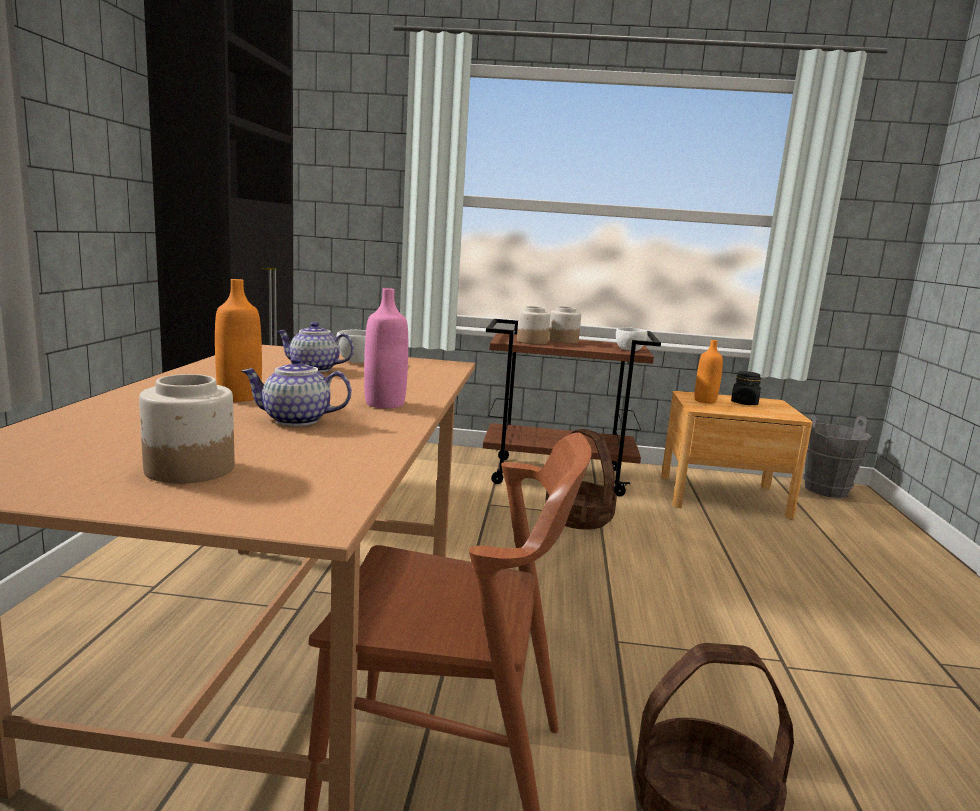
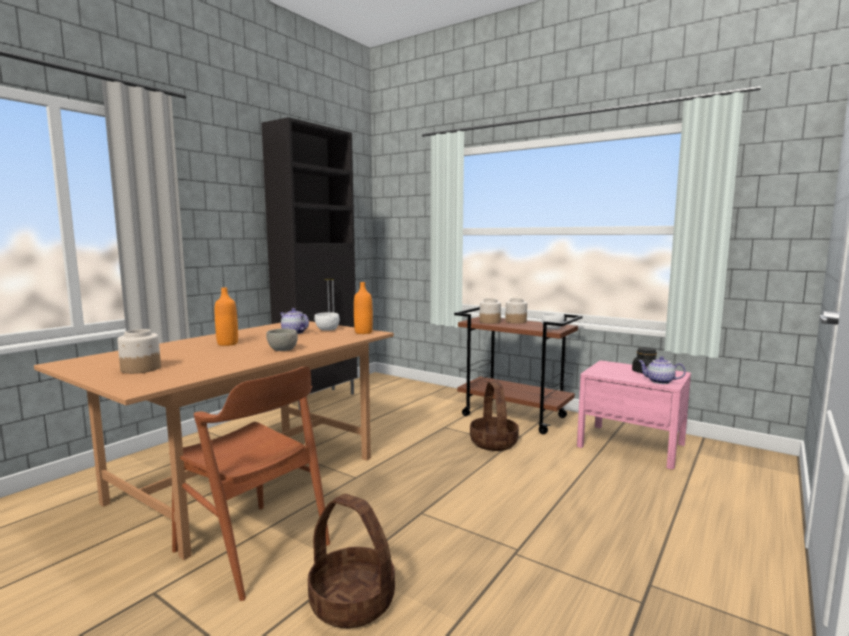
camera: 30 degrees right, 5 degrees down
(295, 420) = (224, 354): teapot -> teapot (659, 381)
(384, 403) = (283, 350): pink bottle -> grey bowl
(705, 401) = (611, 368): orange bottle -> orange bottle (363, 332)
(723, 496) = (630, 445): brown nightstand -> pink nightstand
(826, 490) = (742, 454): grey bucket -> none

